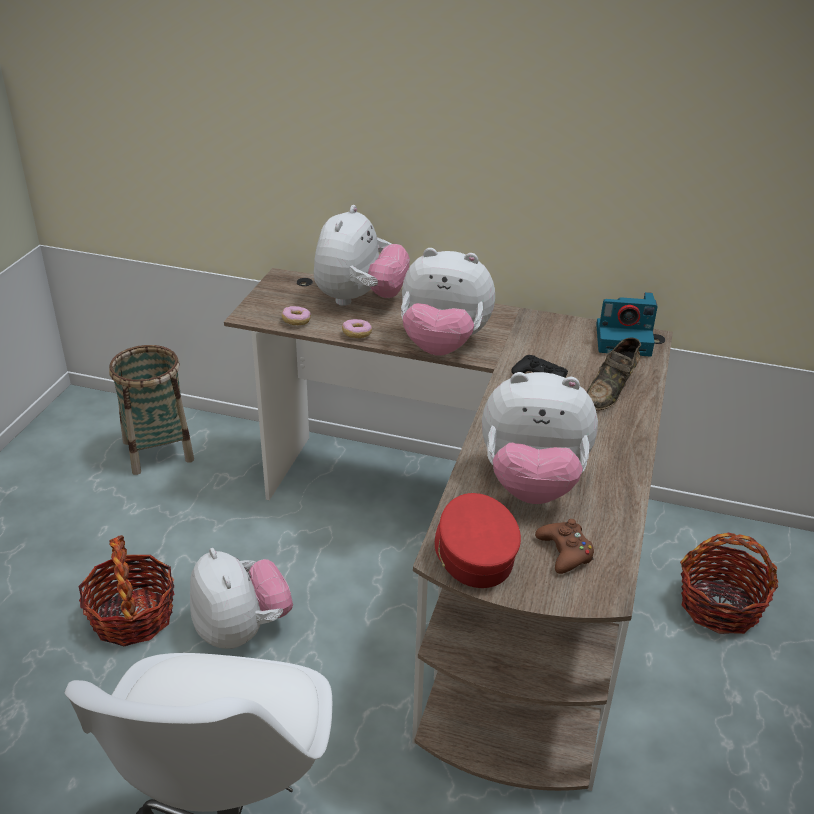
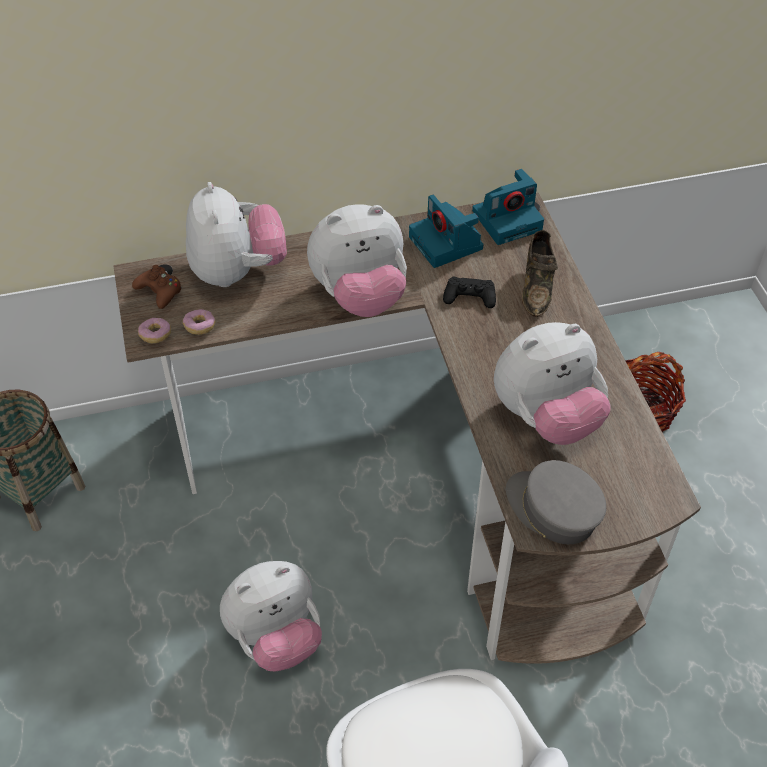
camera: 30 degrees left, 15 degrees up
(132, 616) = (164, 679): basket -> none
(242, 630) = (276, 637): plush toy -> plush toy turned 120 degrees clockwise
(357, 334) = (271, 317): donut -> donut (155, 335)
(473, 553) = (553, 510): red cap -> grey cap
(553, 338) = (447, 244): none -> camera
(565, 552) = (617, 474): brown game controller -> brown game controller (159, 291)

